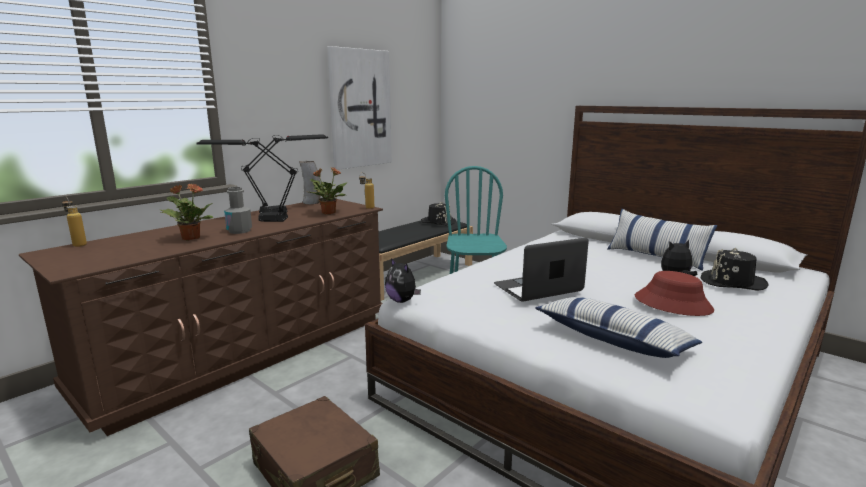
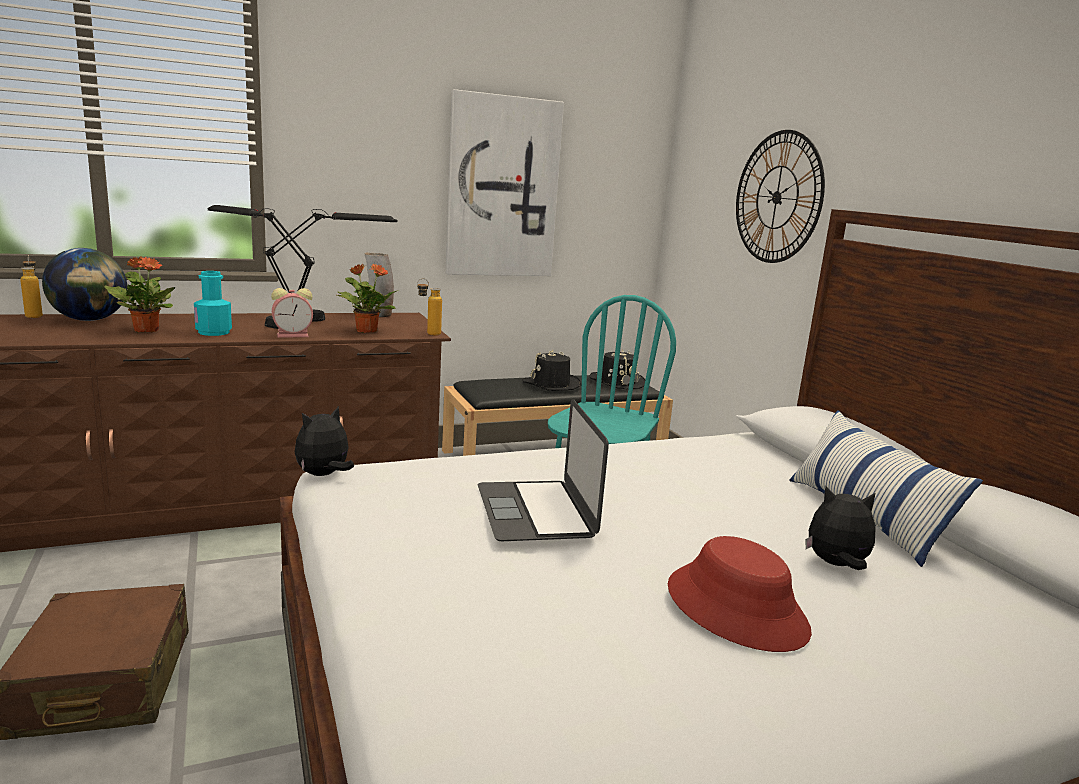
camera: 25 degrees right, 0 degrees up
(130, 239) = (89, 320): none -> globe
(239, 231) = (214, 332): grey bottle -> turquoise bottle
(293, 223) = (294, 335): none -> alarm clock
(402, 301) = (324, 475): plush toy -> plush toy turned 60 degrees clockwise
(530, 101) = (777, 197): none -> wall clock
(538, 288) = (535, 510): laptop -> laptop turned 105 degrees counterclockwise
(613, 340) = (509, 634): pillow -> none
(732, 282) = (949, 608): black hat -> black hat (551, 385)

